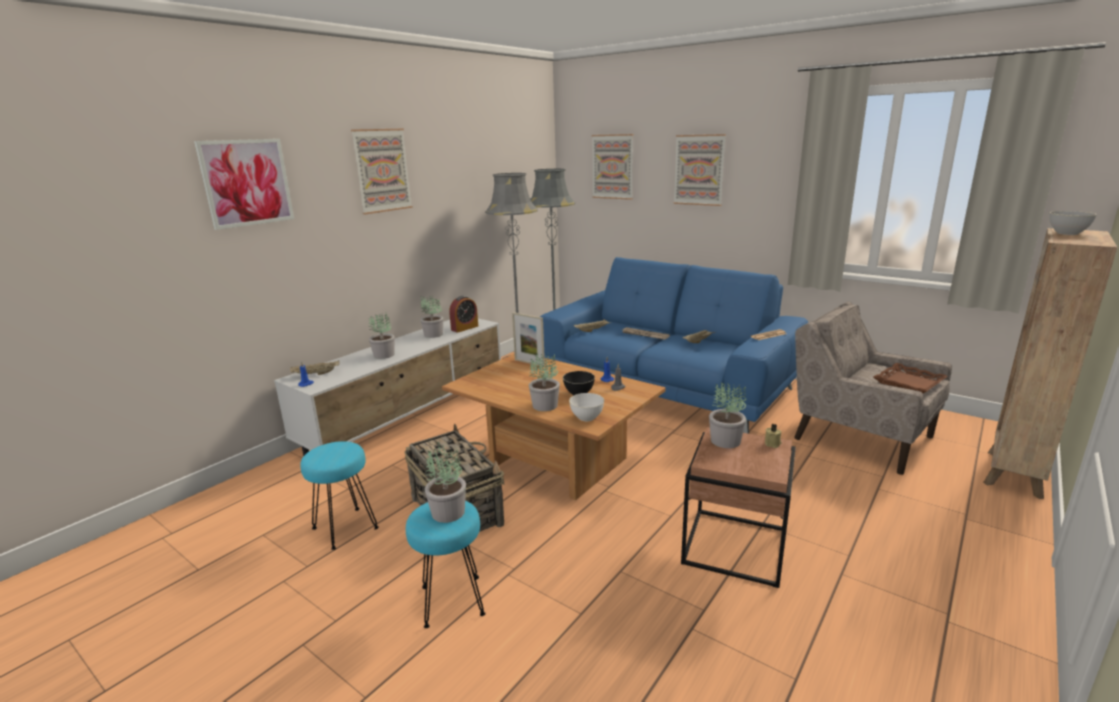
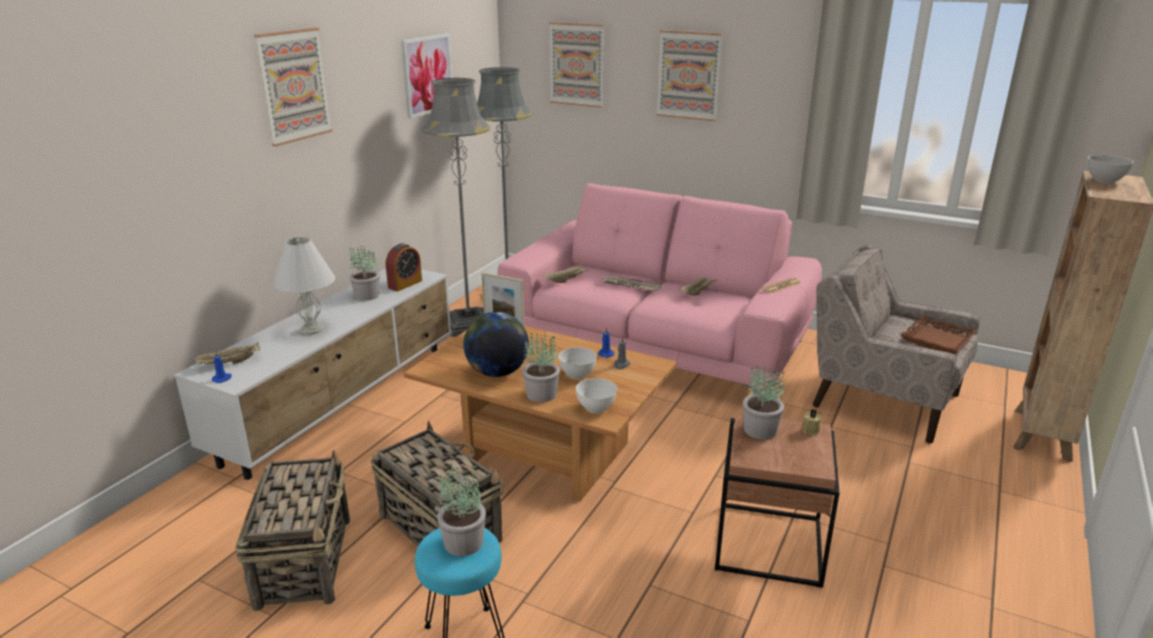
camera: 10 degrees left, 5 degrees up
(246, 182) = (128, 119): picture -> picture (427, 75)
(345, 527) = (305, 560): turquoise stool -> basket
(384, 355) = (312, 330): potted plant -> white table lamp
(514, 389) = (497, 372): none -> globe
(579, 393) = (577, 374): black bowl -> white bowl
(667, 386) = (657, 344): blue sofa -> pink sofa

